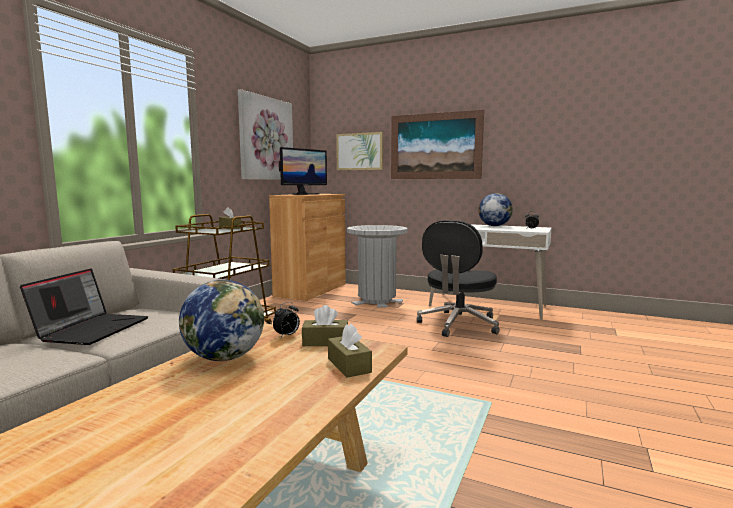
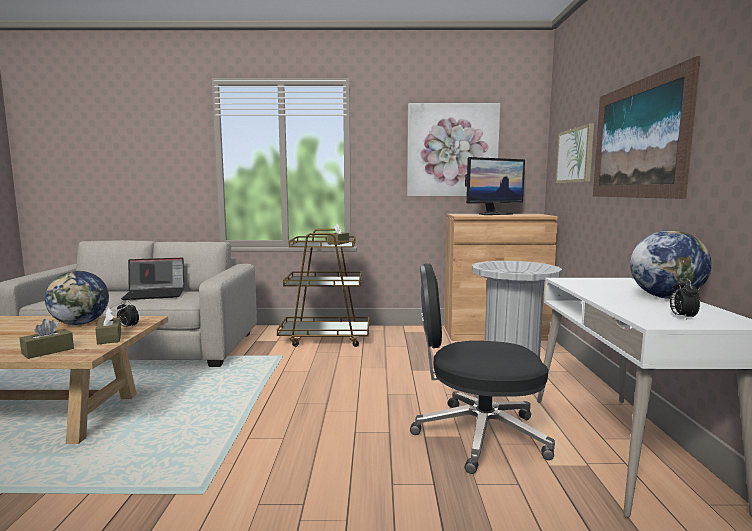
camera: 65 degrees right, 0 degrees up
(303, 194) = (493, 214): monitor -> monitor turned 45 degrees counterclockwise

